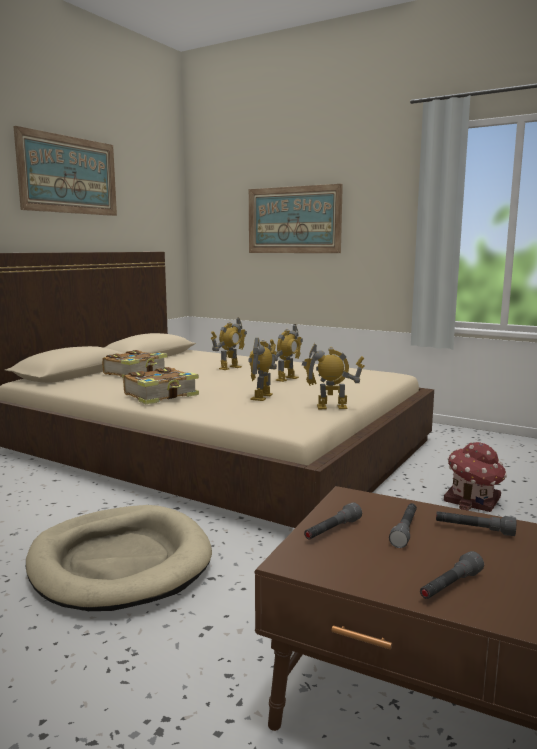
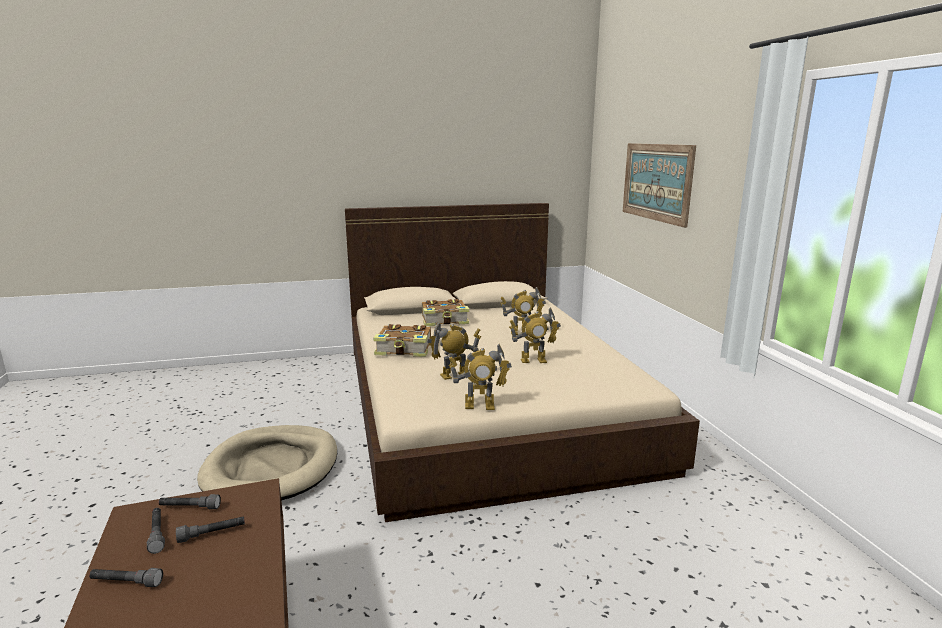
camera: 45 degrees right, 5 degrees up
(69, 175) = (446, 139): picture -> none
(331, 407) = (479, 406): toy robot -> toy robot turned 135 degrees clockwise
(473, 500) = (581, 562): toy house -> none
(474, 530) = (239, 561): grey flashlight -> grey flashlight (157, 534)

